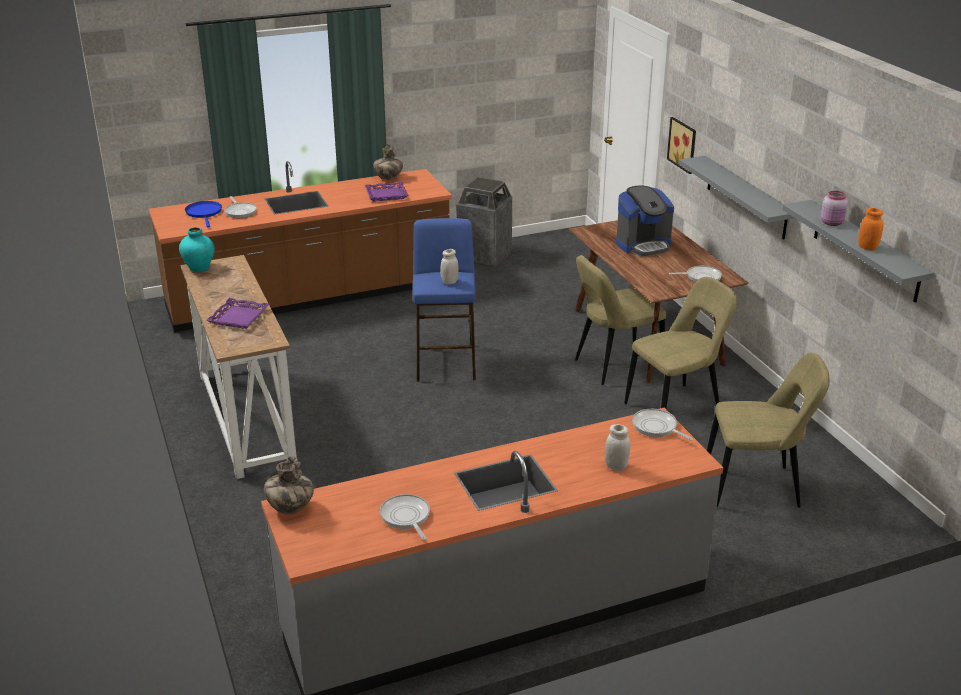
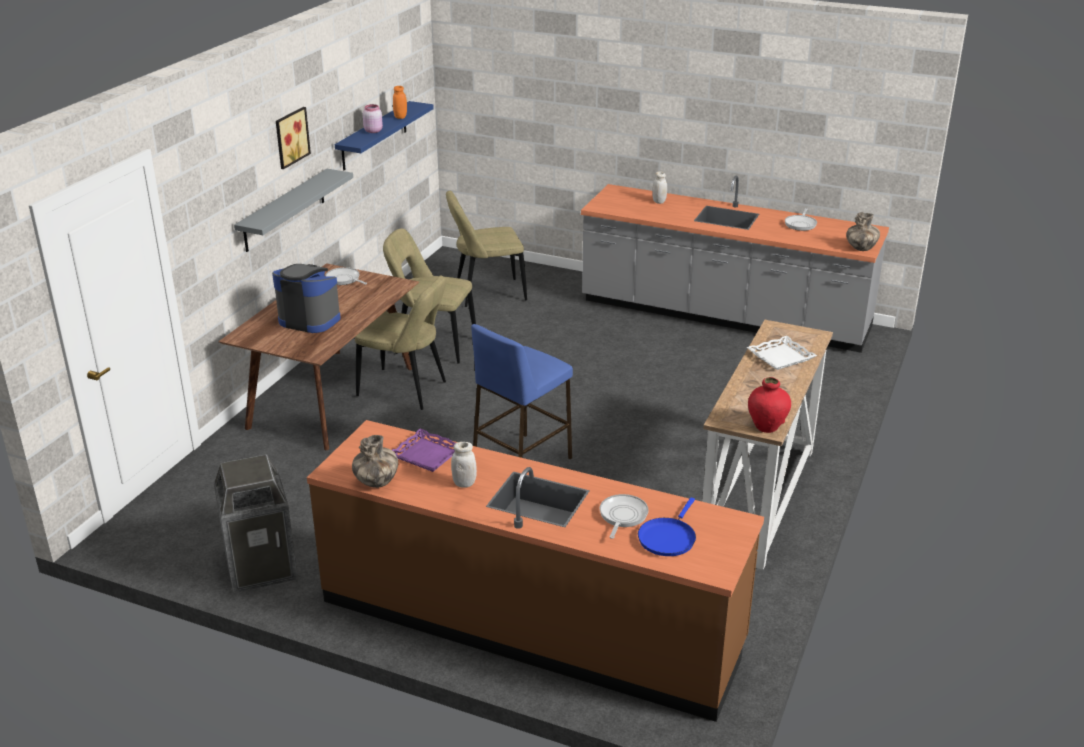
camera: 135 degrees left, 0 degrees up
(199, 268) = (766, 426): turquoise vase -> red vase
(238, 317) = (781, 357): purple tray -> white tray
(449, 282) = (530, 355): white jar -> white jar (464, 483)
(656, 427) = (605, 205): frying pan -> none
(684, 144) = (205, 244): picture -> picture (290, 137)
(756, 487) = (486, 294): beige chair -> beige chair turned 60 degrees counterclockwise
(866, 250) = (374, 136): grey shelf -> blue shelf

